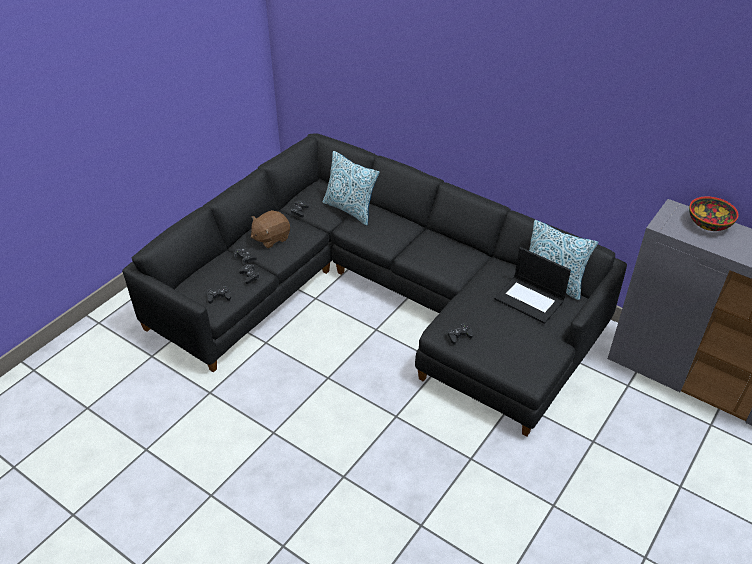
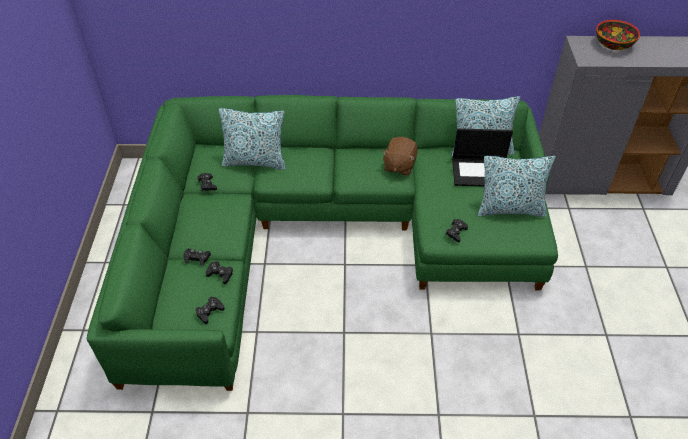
camera: 35 degrees left, 5 degrees up
(271, 238) = (205, 225): brown plush toy -> brown plush toy (399, 165)
(380, 298) = (322, 233): black sofa -> green sofa
(527, 341) = (510, 209): none -> pillow

